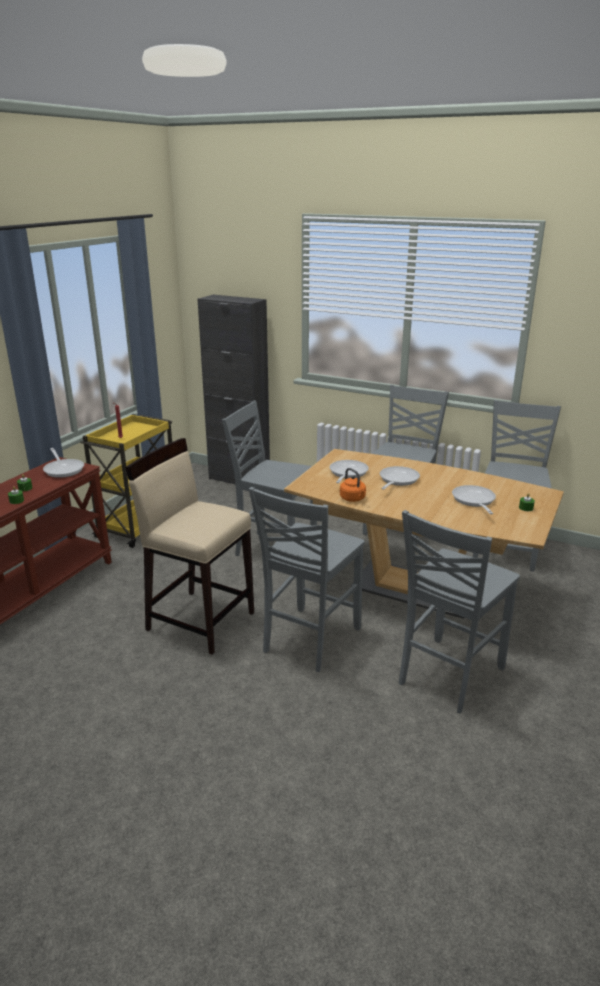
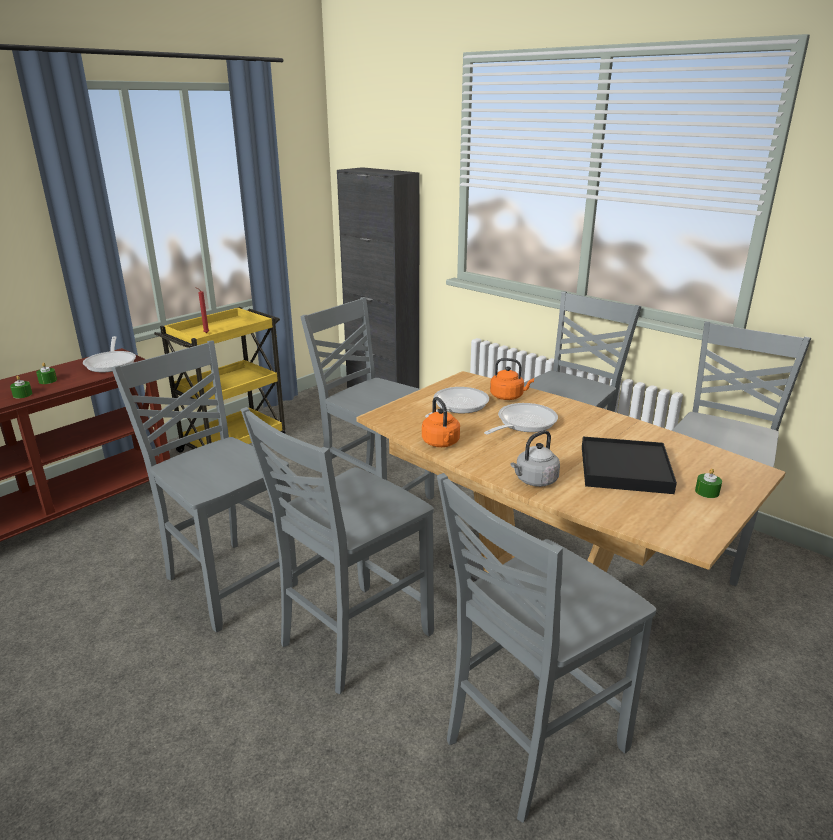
camera: 15 degrees right, 0 degrees up
(200, 620) = (228, 581): beige stool -> grey chair
(377, 463) = (508, 396): none -> orange kettle
(425, 514) = (534, 481): none -> grey kettle
(474, 501) = (624, 469): frying pan -> black tray

